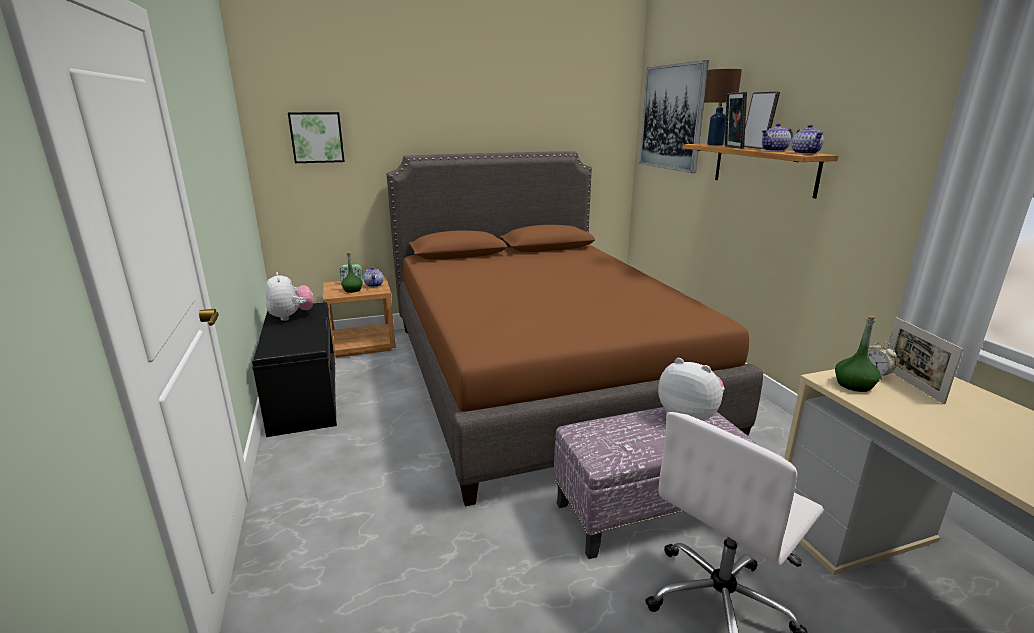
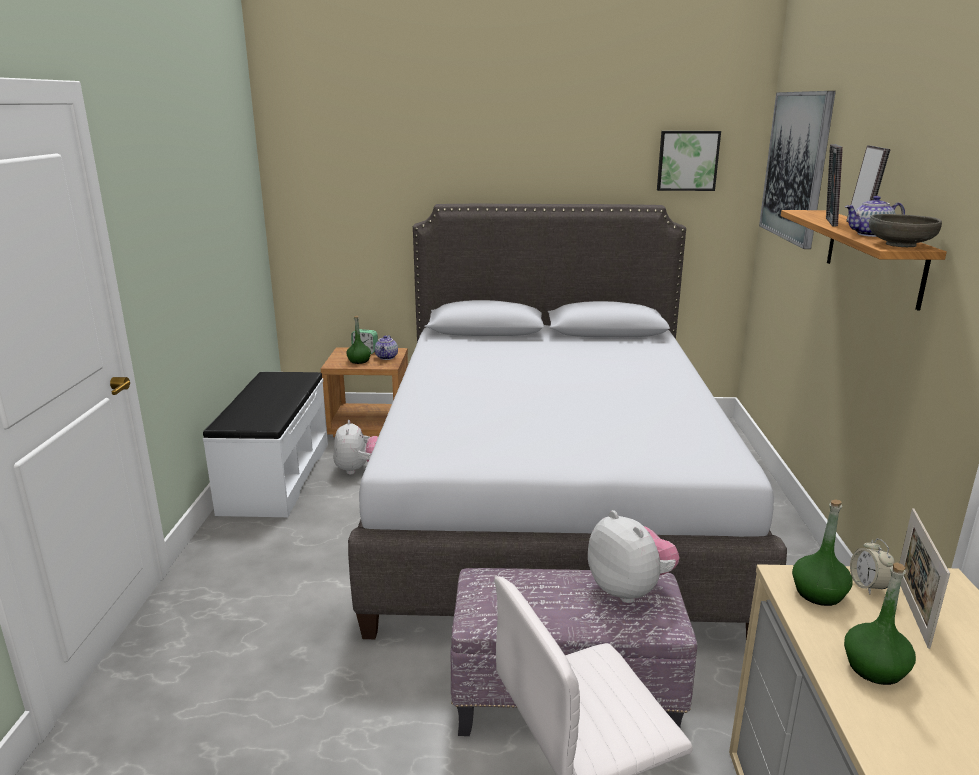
camera: 20 degrees right, 0 degrees up
(291, 316) = (273, 385): plush toy -> plush toy (358, 469)
(303, 396) = (275, 477): black bench -> white bench
(317, 137) = (338, 180): picture -> picture (687, 160)
(538, 376) = (548, 500): brown bed -> grey bed
(715, 144) = (822, 214): brown table lamp -> none
(806, 153) = (900, 245): teapot -> grey bowl
(932, 422) = (875, 668): none -> green bottle

